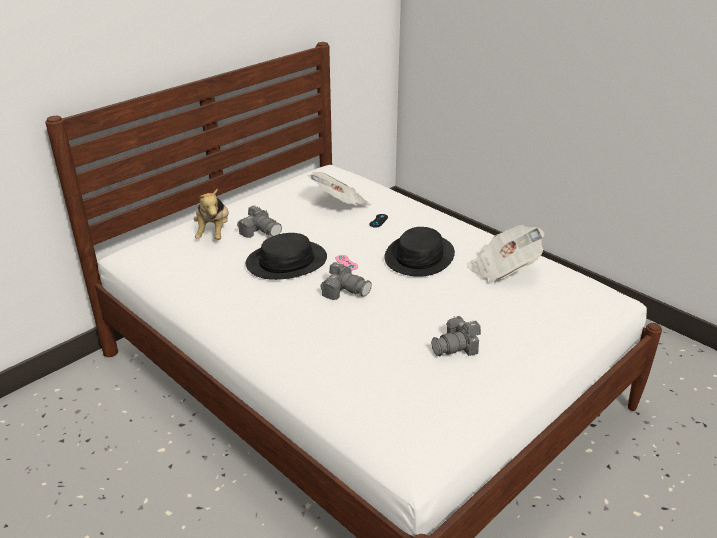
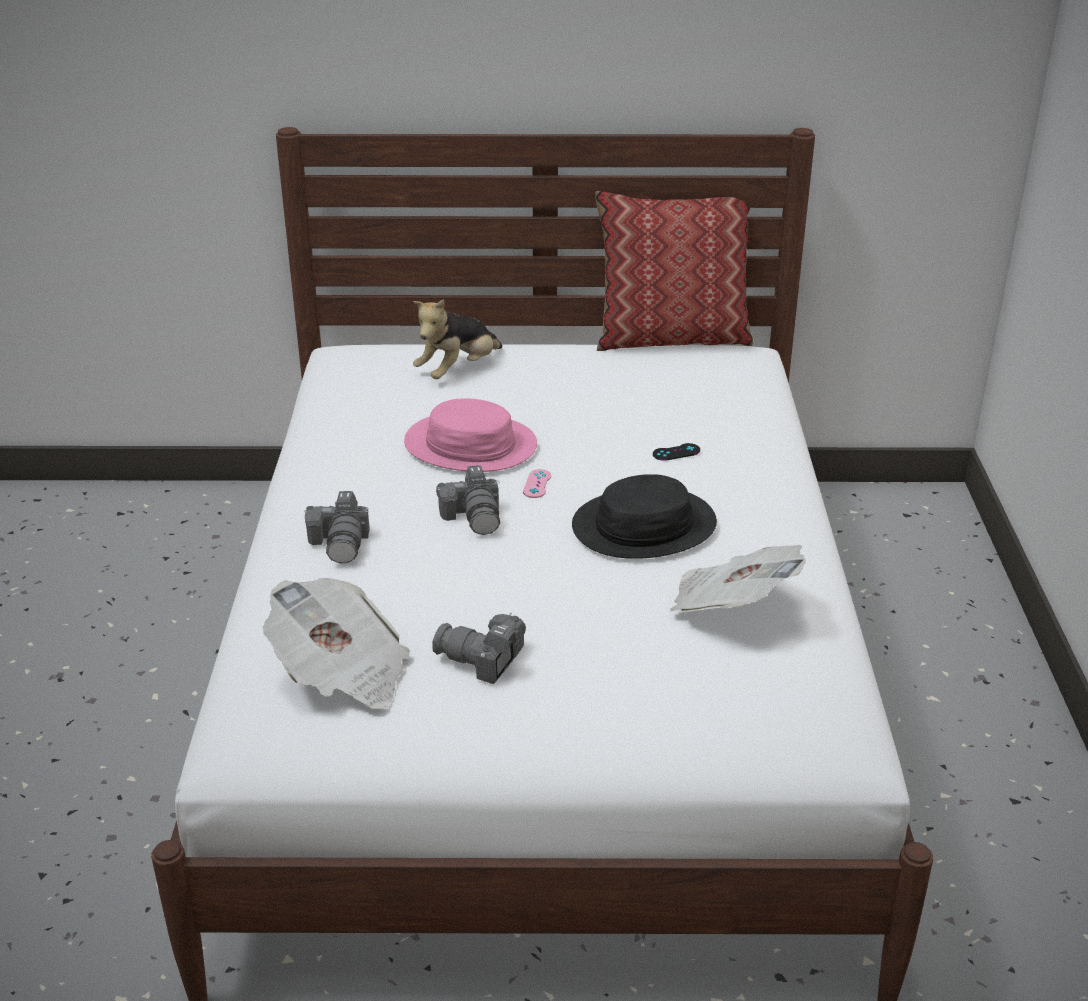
camera: 45 degrees right, 0 degrees up
(261, 231) = (505, 393): camera -> camera (341, 543)
(286, 262) = (470, 445): black hat -> pink hat
(287, 175) = (671, 337): none -> pillow
(340, 204) = (666, 406): newspaper -> newspaper (342, 672)

